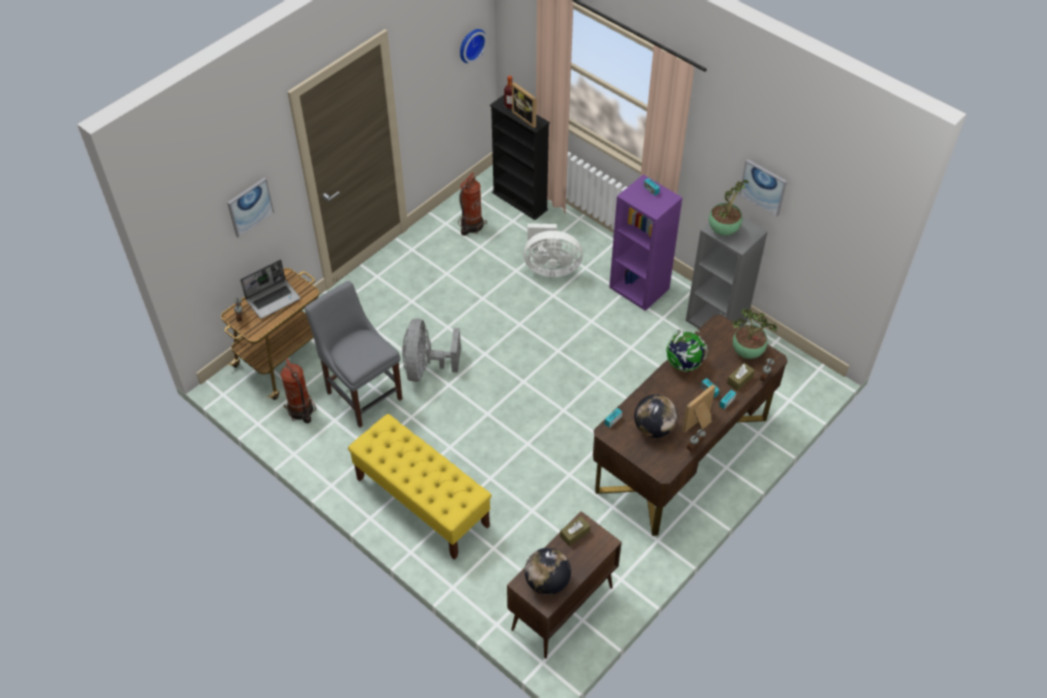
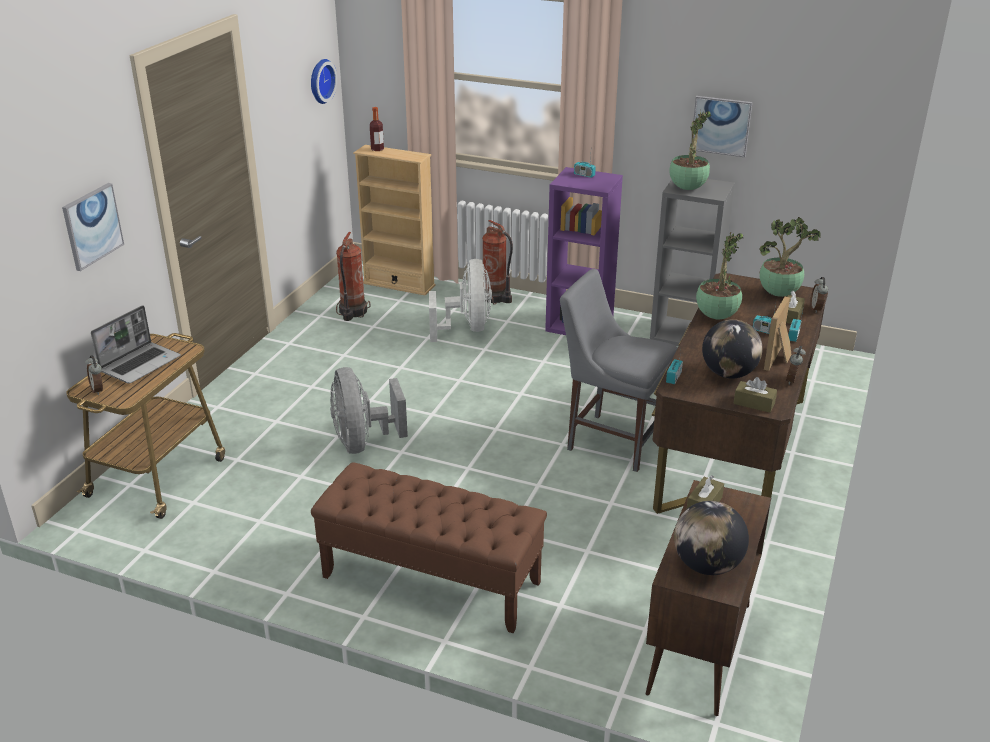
camera: 20 degrees left, 20 degrees down
(301, 411) = (205, 522): fire extinguisher -> fire extinguisher (495, 298)
(362, 393) = (287, 485): grey chair -> grey chair (611, 440)
(422, 502) = (430, 579): yellow bench -> brown bench
(520, 201) = (399, 284): black bookcase -> beige bookcase
(526, 117) = (402, 154): picture frame -> none
(550, 268) = (467, 328): white fan -> white fan turned 75 degrees counterclockwise
(653, 462) = (754, 403): none -> brown tissue box
(683, 364) = (716, 316): globe -> potted plant

